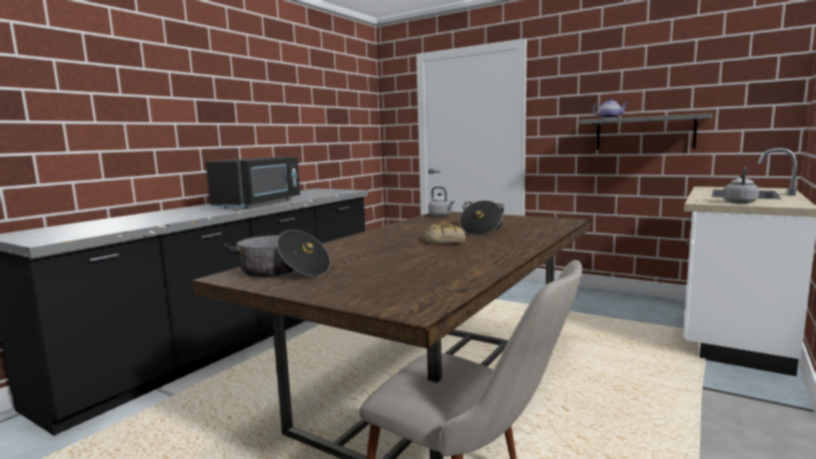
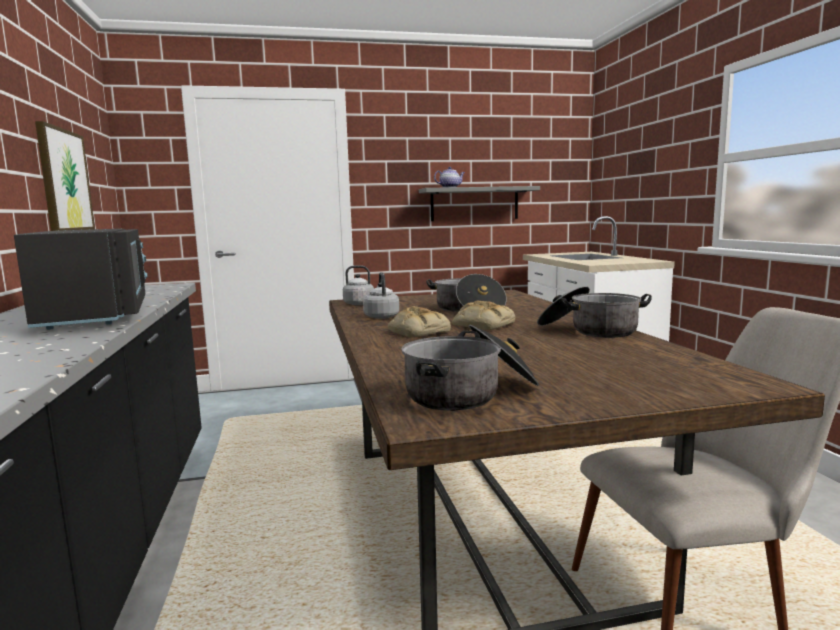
camera: 45 degrees left, 0 degrees up
(320, 125) = (64, 180): none -> picture
(395, 237) = (417, 331): none -> bread
(488, 257) = (589, 330): none -> cooking pot
(740, 202) = (615, 261): grey kettle -> grey kettle (381, 316)

